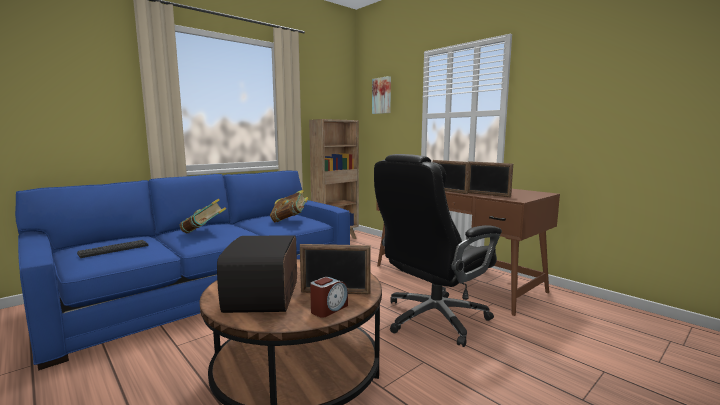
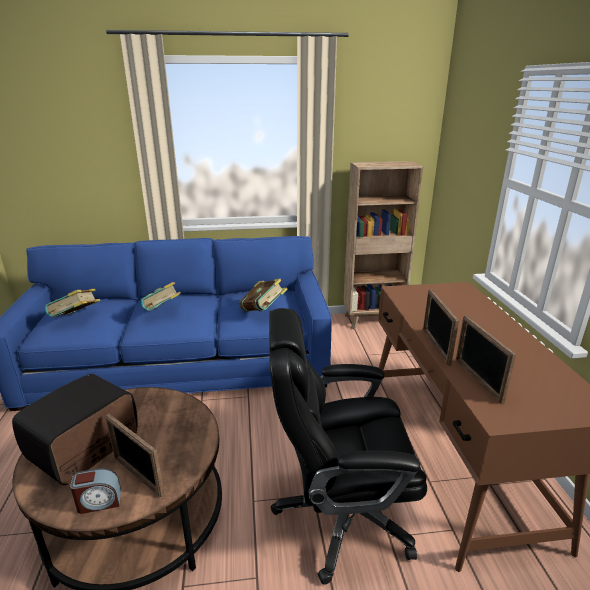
camera: 35 degrees right, 15 degrees up
(114, 249) = (76, 319): keyboard -> book
(382, 95) = (466, 129): picture -> none

